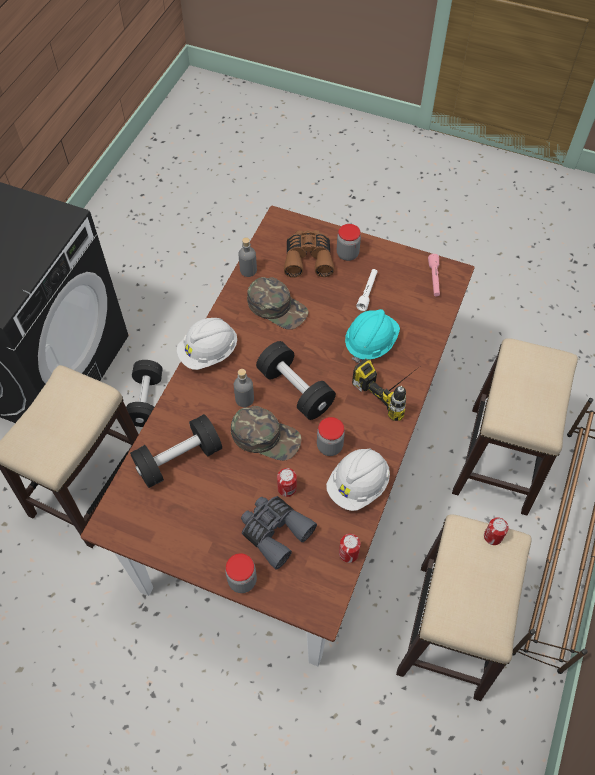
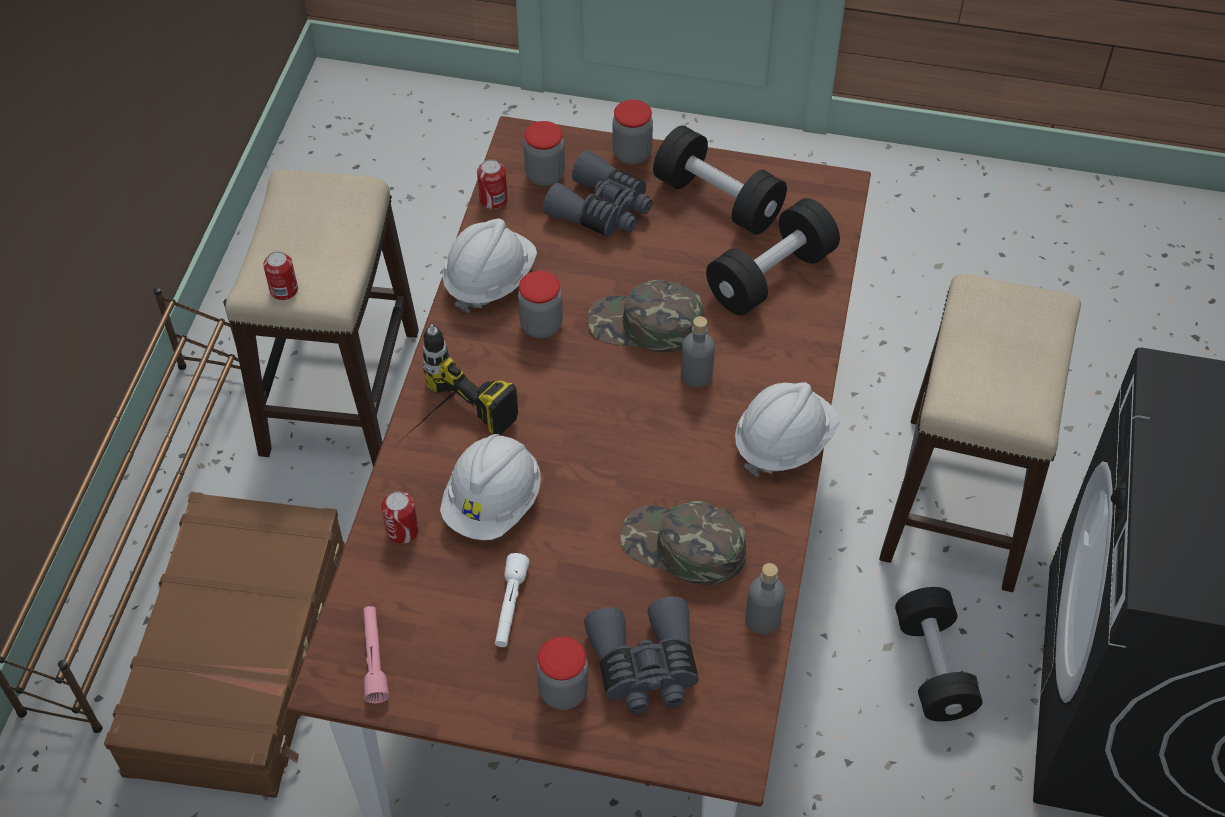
camera: 170 degrees right, 5 degrees down
(287, 488) = (596, 262): can -> can (402, 531)
(295, 389) = (614, 402): black dumbbell -> black dumbbell (718, 200)
(308, 258) = (645, 666): brown binoculars -> grey binoculars
(309, 570) = (545, 175): none -> jar
(370, 342) = (493, 503): turquoise hard hat -> white hard hat
(498, 460) = (242, 657): stool -> brown suitcase

